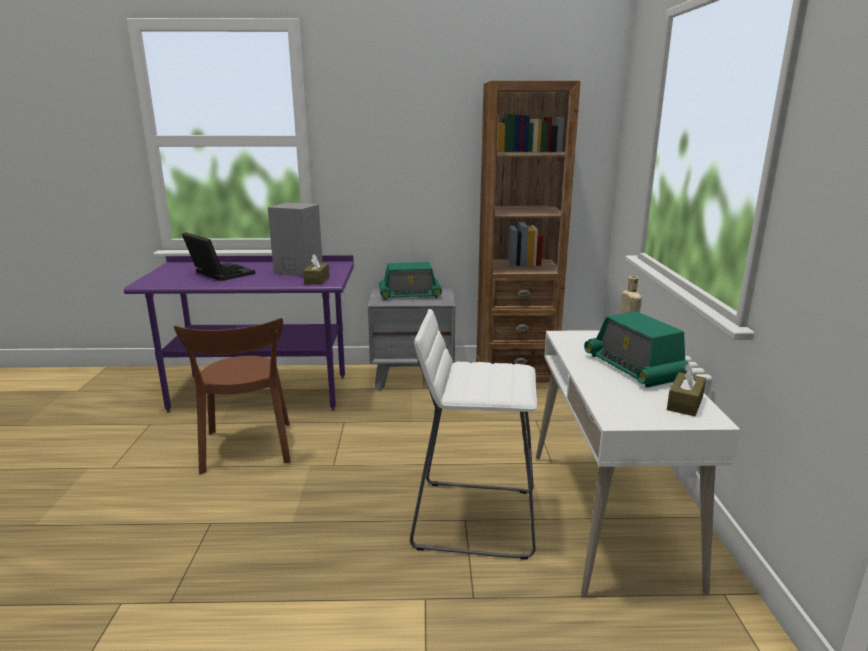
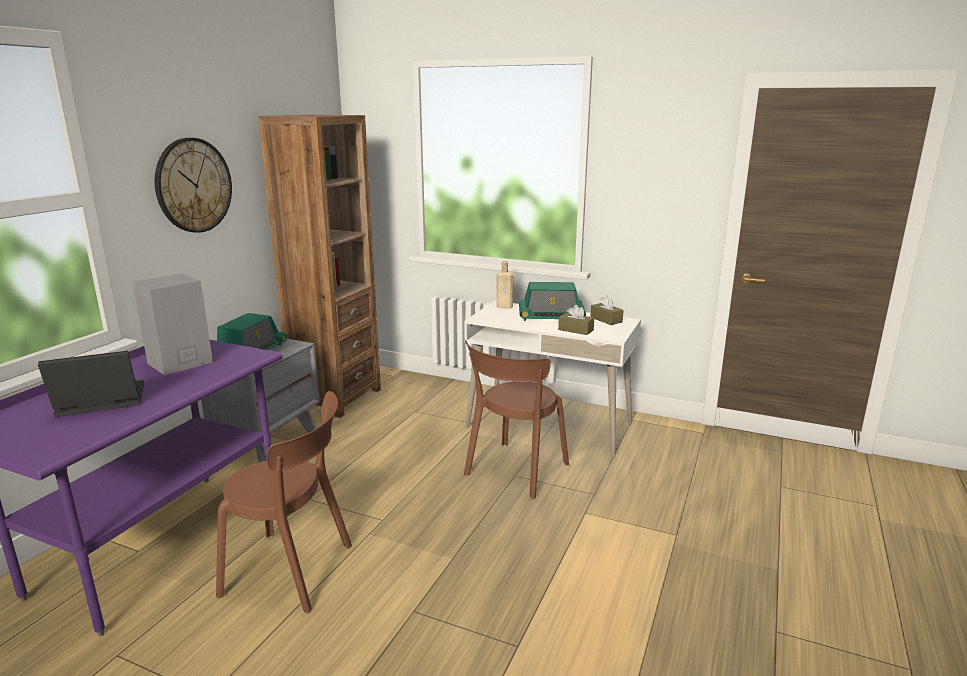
camera: 65 degrees left, 0 degrees up
(317, 280) = (237, 359): brown tissue box -> brown tissue box (575, 330)
(400, 142) = (193, 185): none -> wall clock
(473, 517) = (514, 471): white stool -> brown chair

